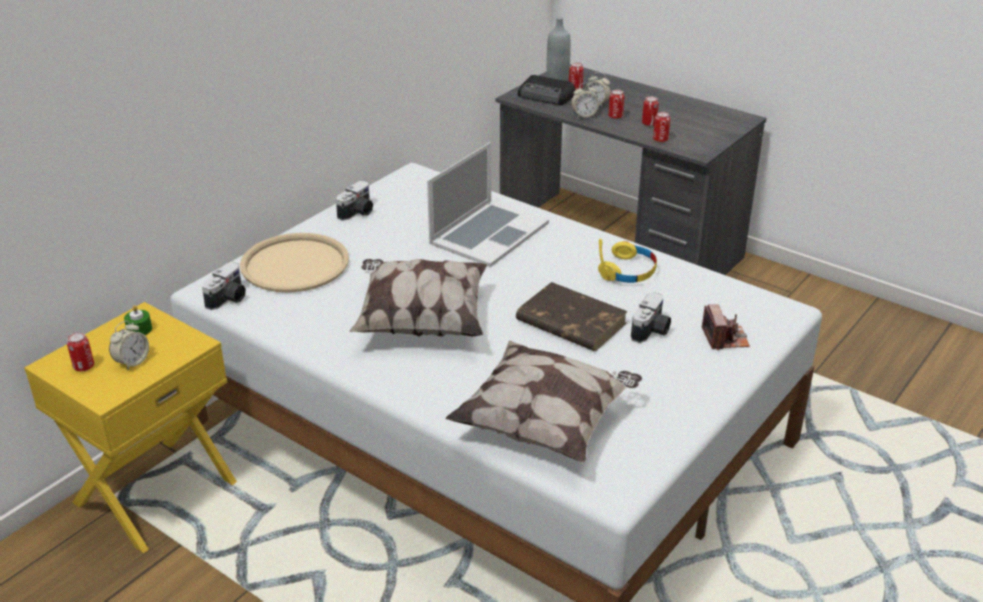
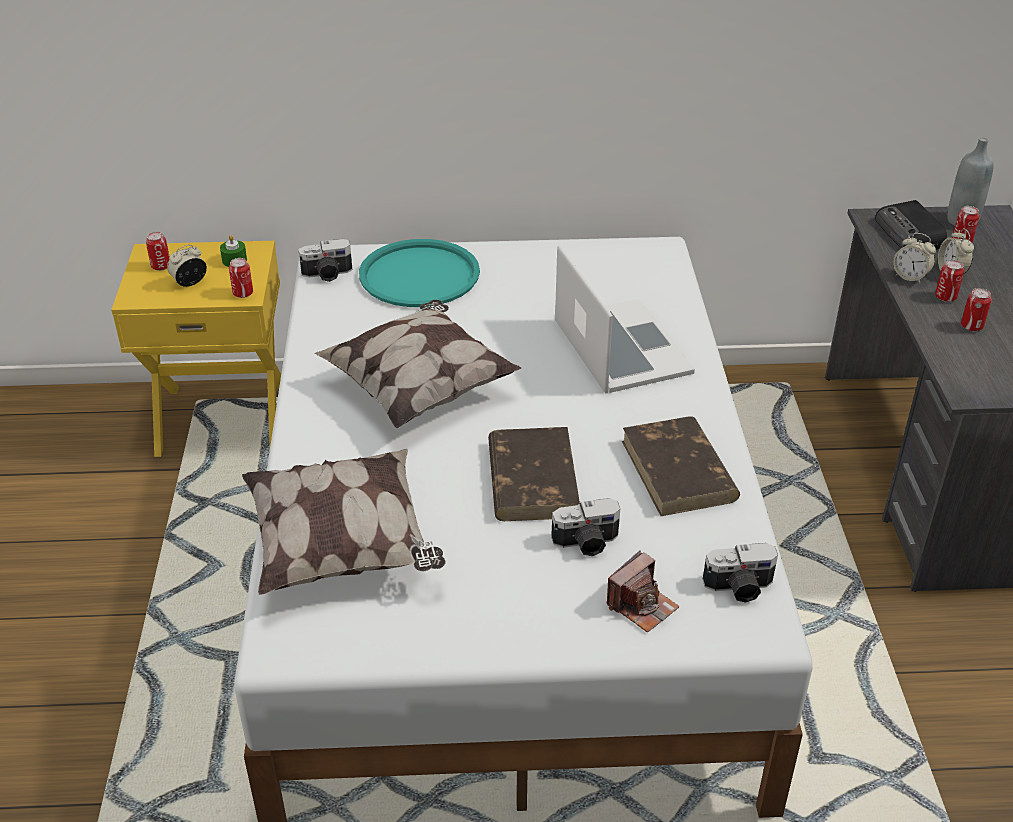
camera: 50 degrees right, 5 degrees up
(132, 362) = (190, 283): alarm clock -> alarm clock turned 150 degrees clockwise
(295, 264) = (419, 275): beige tray -> turquoise tray
(358, 212) = (547, 259): camera -> camera (739, 588)
(488, 233) = (620, 346): laptop -> laptop turned 105 degrees counterclockwise
(628, 271) = (679, 471): yellow headphones -> brown book
(660, 140) = (947, 351): can -> can (243, 293)

